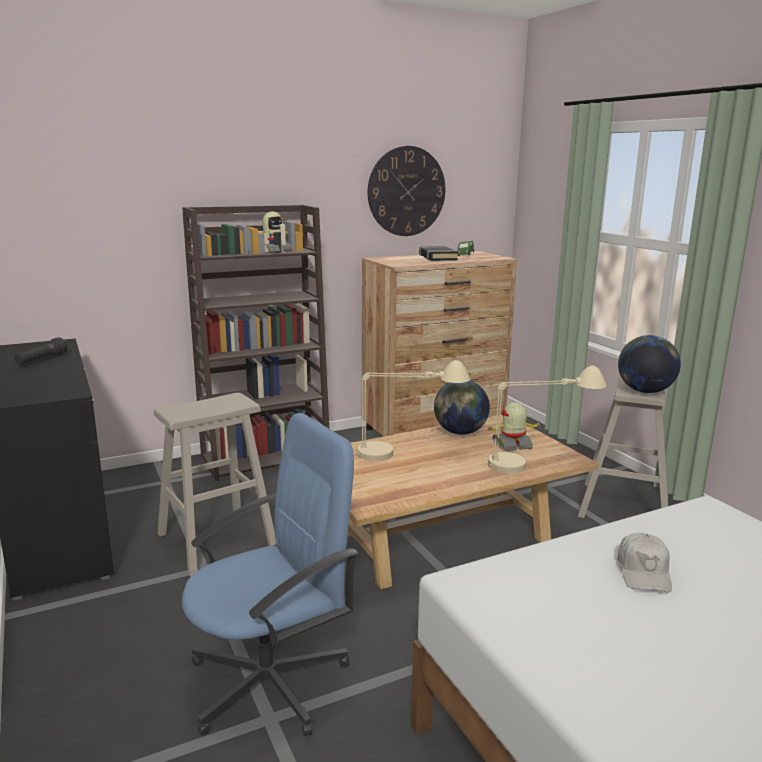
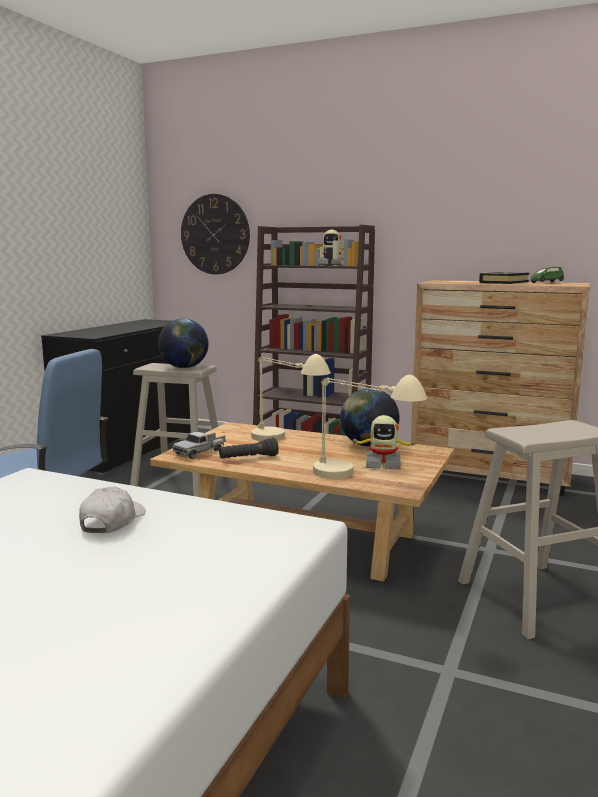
camera: 50 degrees right, 5 degrees down
(41, 360) = (137, 326): black flashlight -> black flashlight (248, 458)
(374, 492) = (200, 452): none -> toy truck
(406, 191) = (492, 212): wall clock -> wall clock (215, 234)
(512, 445) = (382, 464): toy robot -> toy robot turned 150 degrees clockwise
(644, 391) = (528, 435): globe -> globe (184, 367)
(644, 572) = (112, 521): white cap -> white cap turned 135 degrees clockwise

